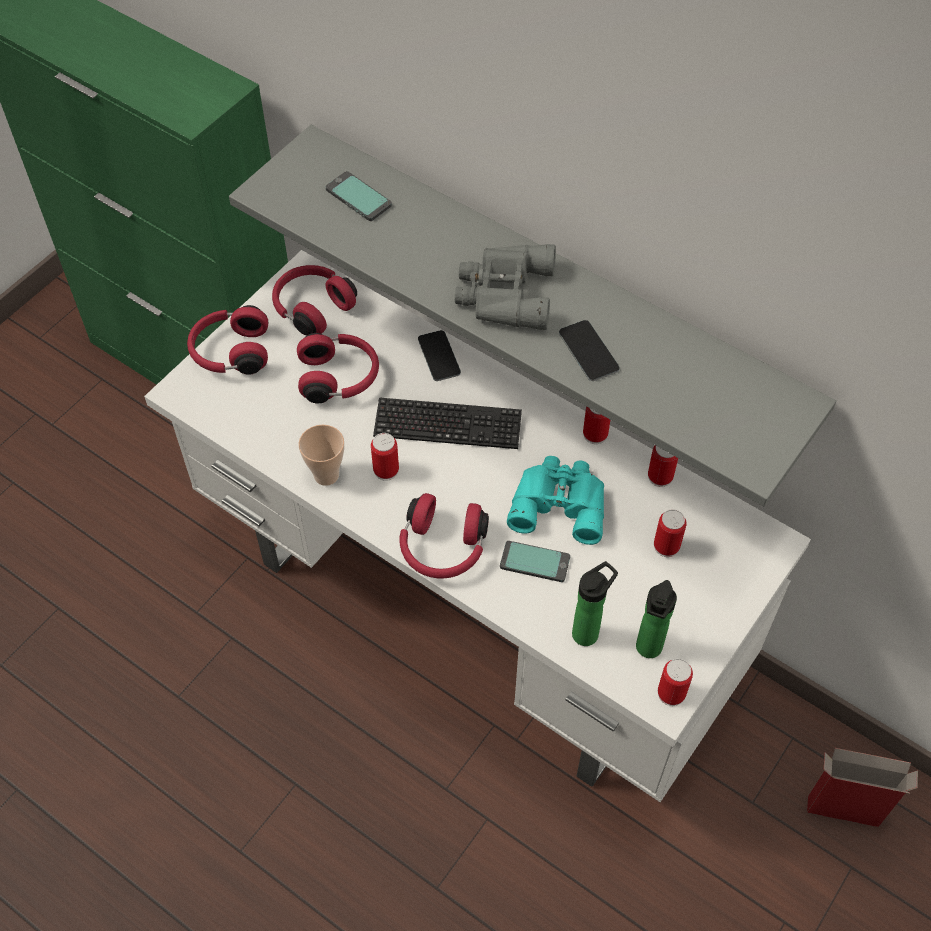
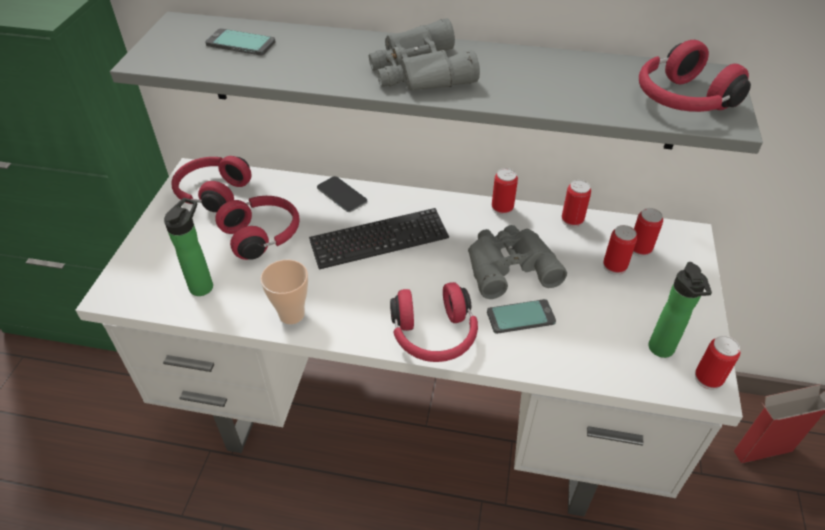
camera: 25 degrees left, 10 degrees down
(230, 352) = (150, 248): red headphones -> red headphones (681, 101)
(386, 470) = (345, 291): can -> can (640, 249)
(559, 502) = (508, 264): turquoise binoculars -> grey binoculars
(588, 351) = (523, 88): phone -> none
(588, 632) = (604, 356): bottle -> bottle (203, 285)

